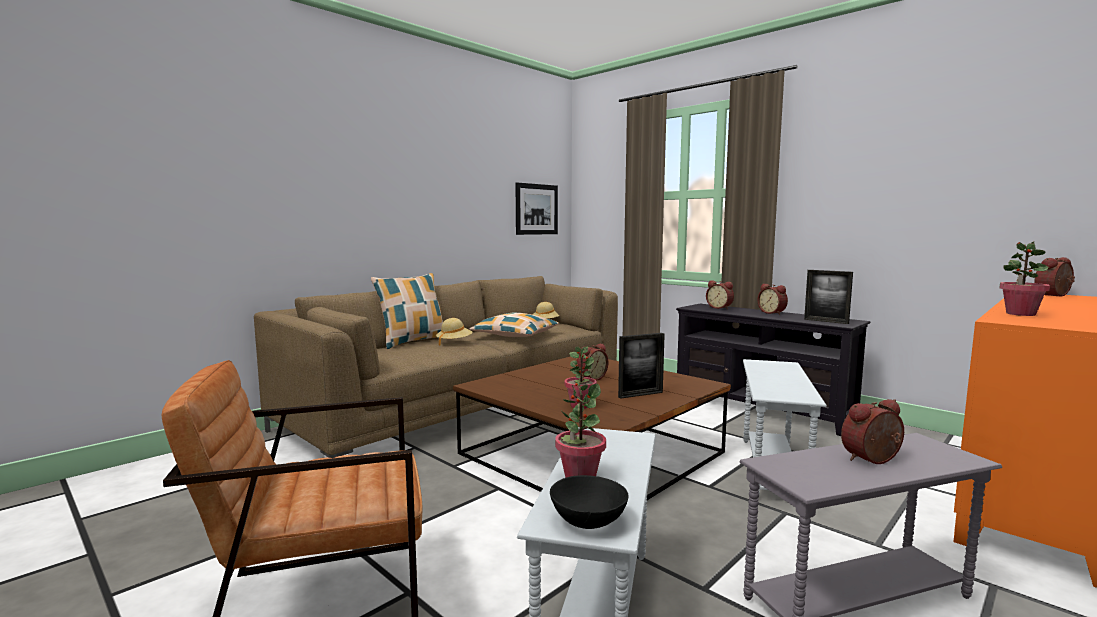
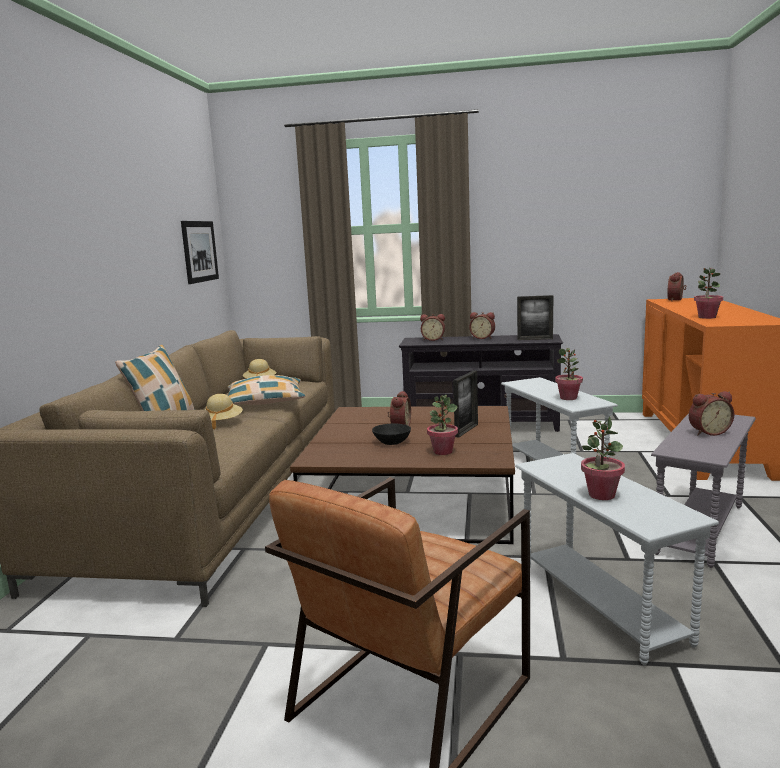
camera: 35 degrees left, 5 degrees up
(587, 520) = (664, 516): black bowl -> black bowl (392, 442)
(779, 386) = (568, 398): none -> potted plant
(873, 460) = (708, 432): alarm clock -> alarm clock turned 135 degrees counterclockwise

